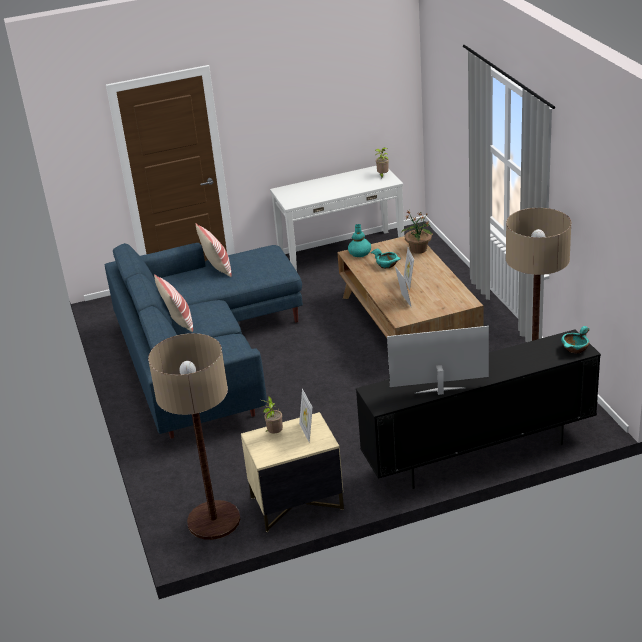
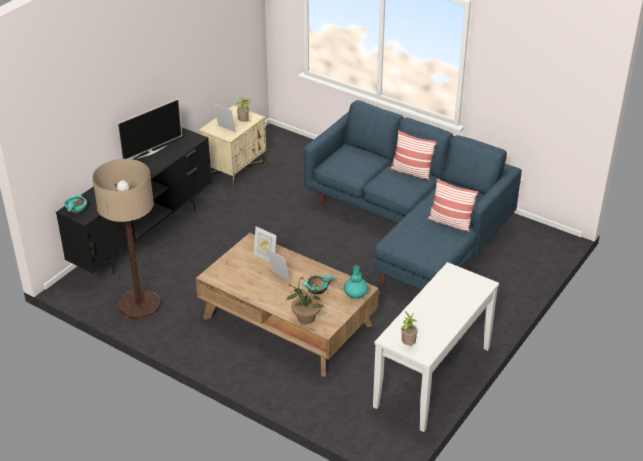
camera: 140 degrees right, 5 degrees up
(214, 521) = (272, 146): floor lamp -> none

